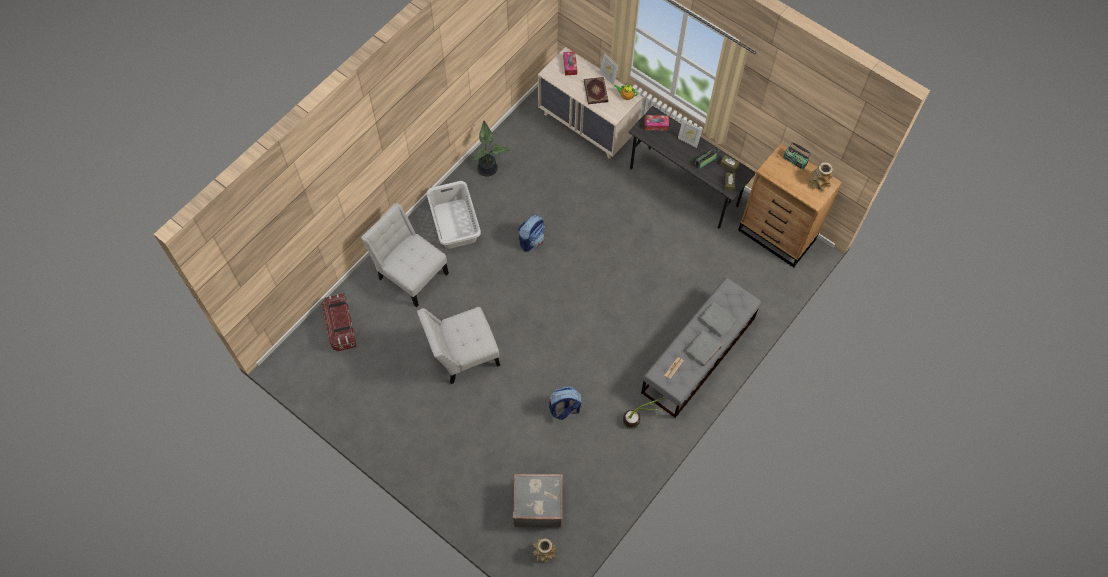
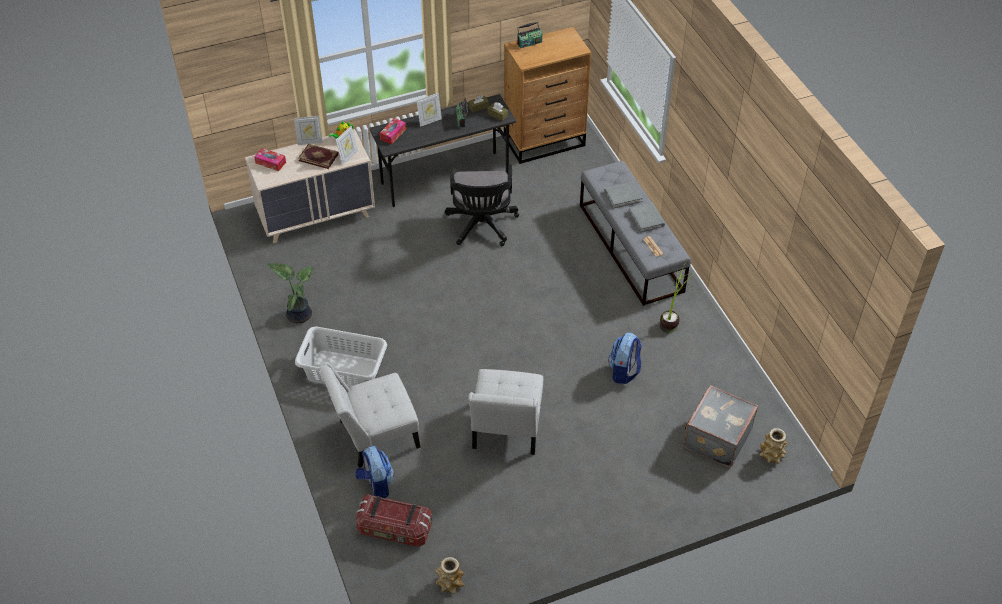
camera: 60 degrees left, 15 degrees down
(531, 240) = (413, 315): backpack -> backpack (376, 484)
(609, 109) = (348, 157): none -> picture frame
(650, 238) = (482, 227): none -> black office chair
(819, 183) = (563, 39): vase -> vase (450, 583)

